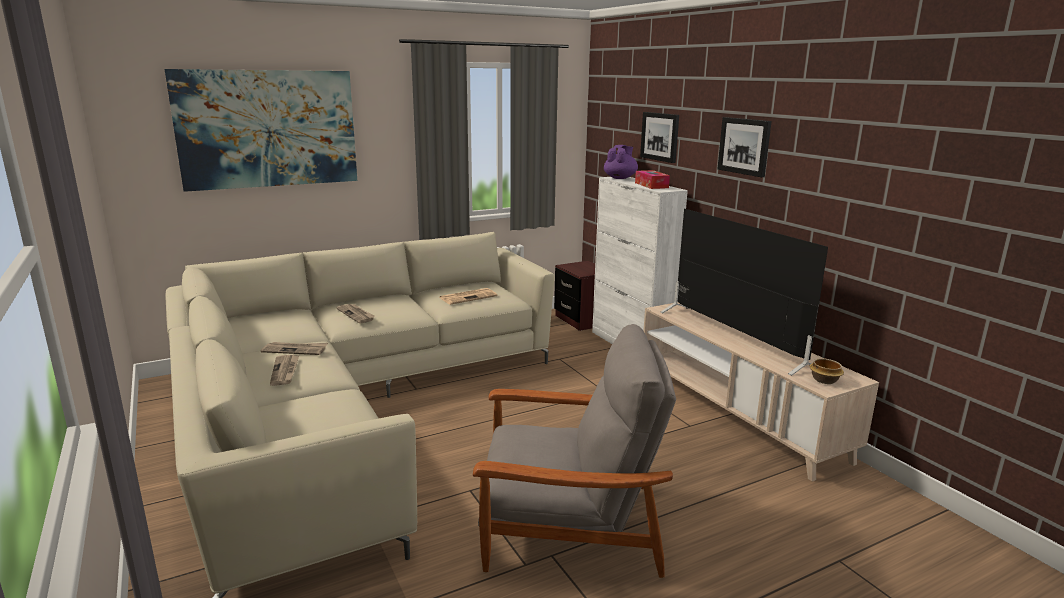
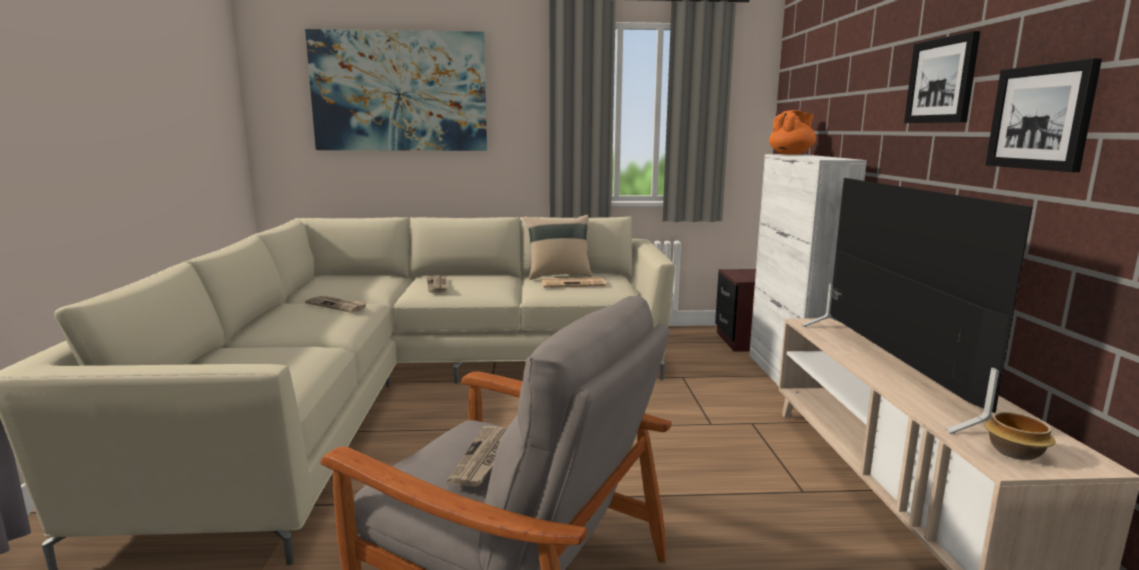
camera: 25 degrees right, 5 degrees down
(285, 371) = (299, 321): newspaper -> newspaper (484, 458)
(446, 290) = (558, 275): none -> beige pillow
(620, 178) = (791, 154): purple teapot -> orange teapot
(651, 185) = (820, 157): tissue box -> none
(660, 136) = (844, 94): picture -> picture (1041, 117)

